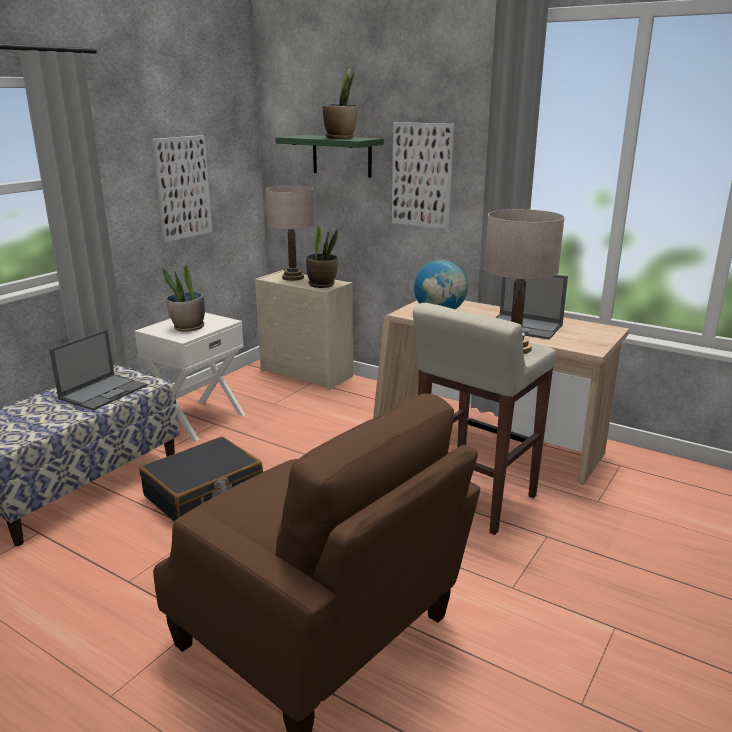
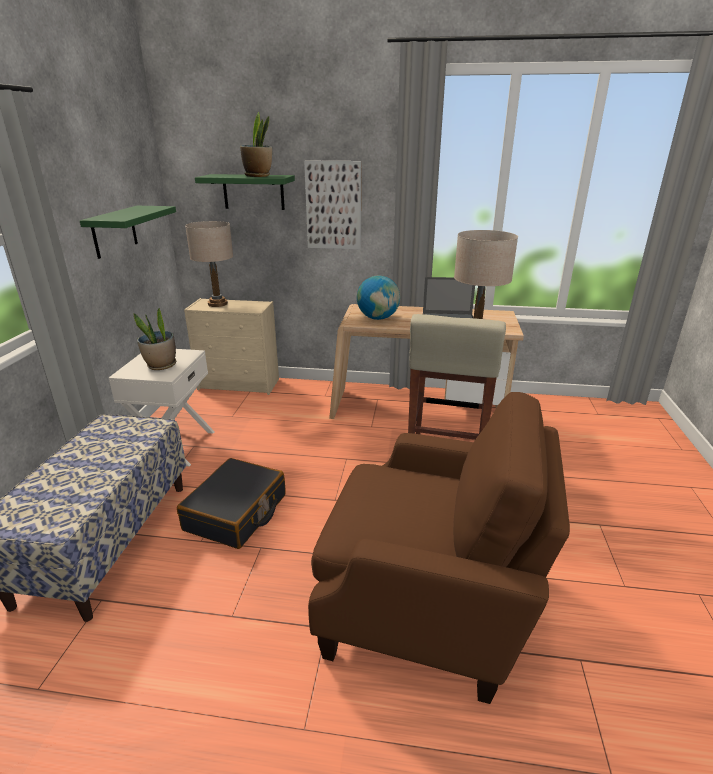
camera: 25 degrees left, 5 degrees up
(104, 392) = (117, 444): laptop -> none
(182, 188) = (114, 231): picture -> green shelf
(322, 285) = (251, 307): potted plant -> none

